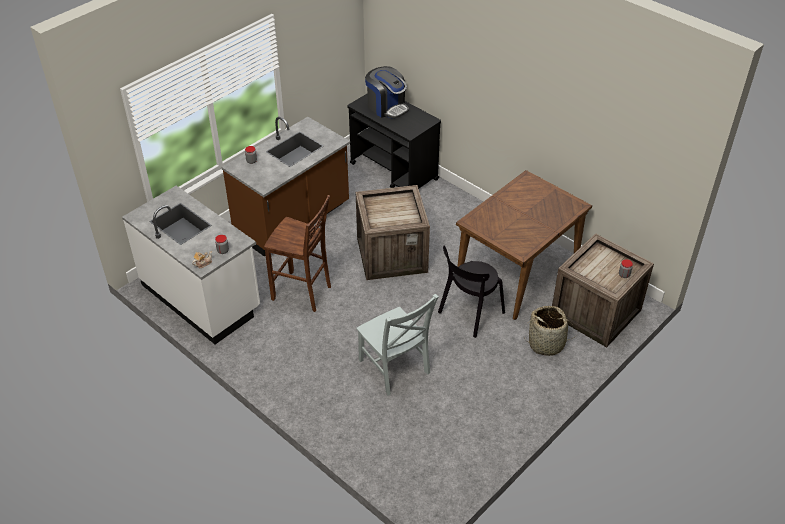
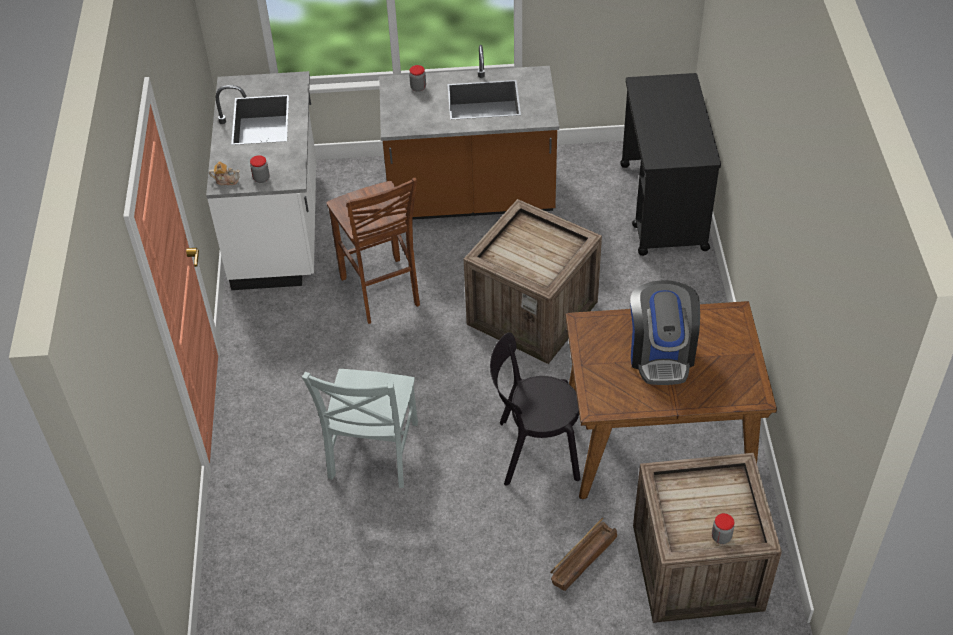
camera: 45 degrees right, 5 degrees up
(387, 107) = (672, 107): coffee machine -> coffee machine (661, 353)
(547, 343) = (582, 558): basket -> crate

